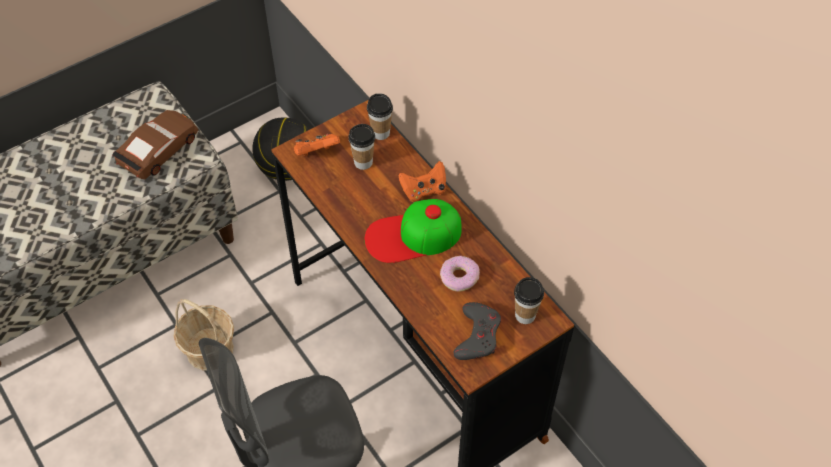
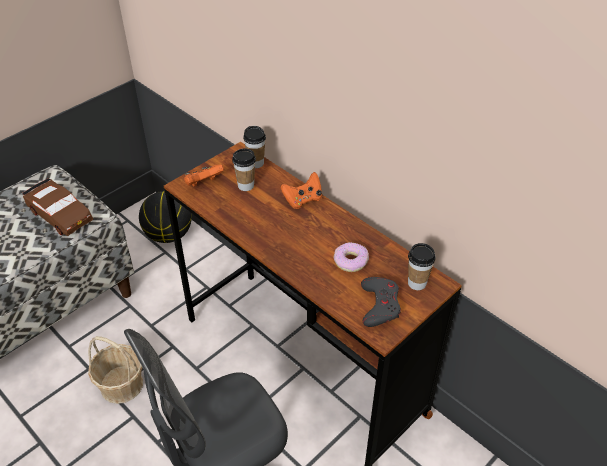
camera: 10 degrees left, 10 degrees down
(158, 150) = (60, 214): brown toy car -> brown toy car turned 105 degrees clockwise
(413, 235) = (302, 234): cap -> none

